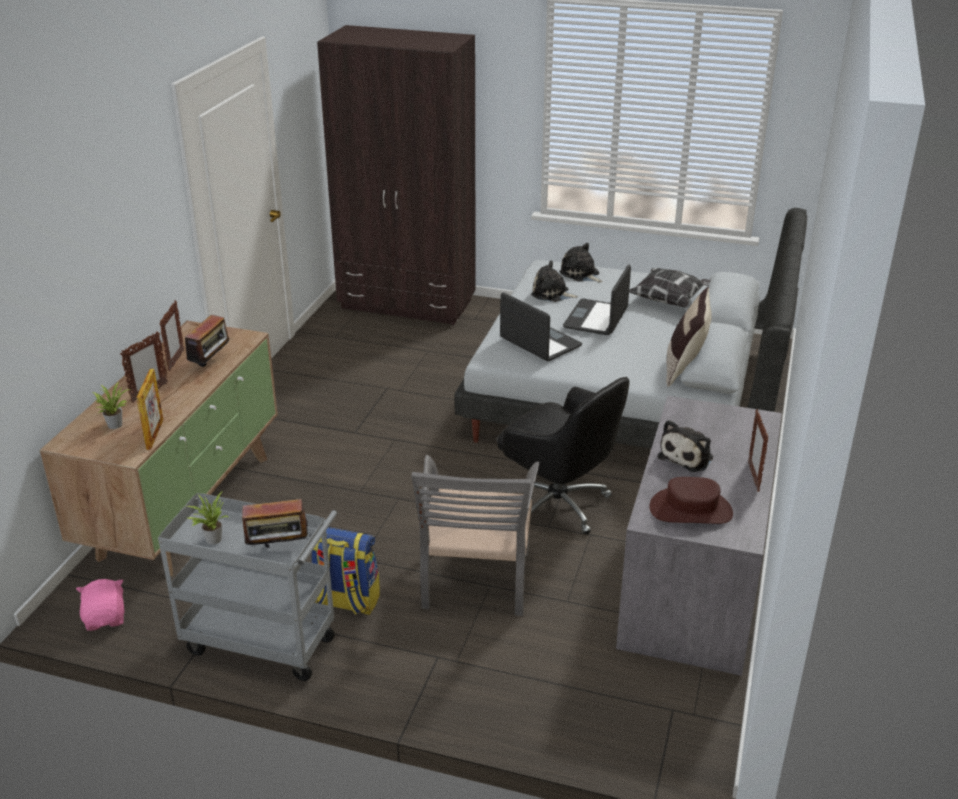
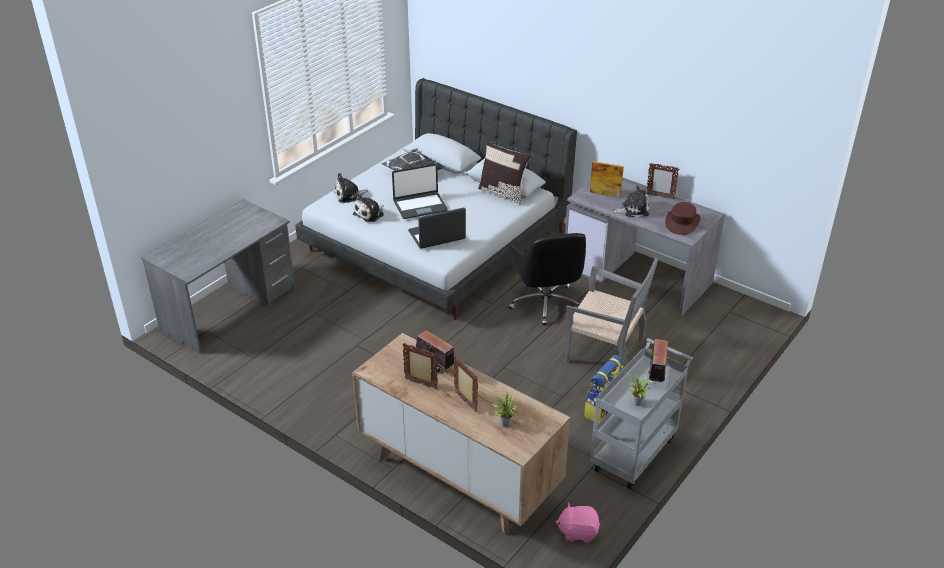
camera: 70 degrees left, 5 degrees up
(155, 434) = (528, 403): picture frame -> picture frame (605, 194)
(407, 304) = (229, 308): brown wardrobe -> grey desk
(557, 505) = (545, 303): black office chair -> black office chair turned 105 degrees clockwise
(596, 318) = (420, 206): laptop -> laptop turned 60 degrees counterclockwise
(687, 456) = (633, 209): plush toy -> plush toy turned 60 degrees counterclockwise

